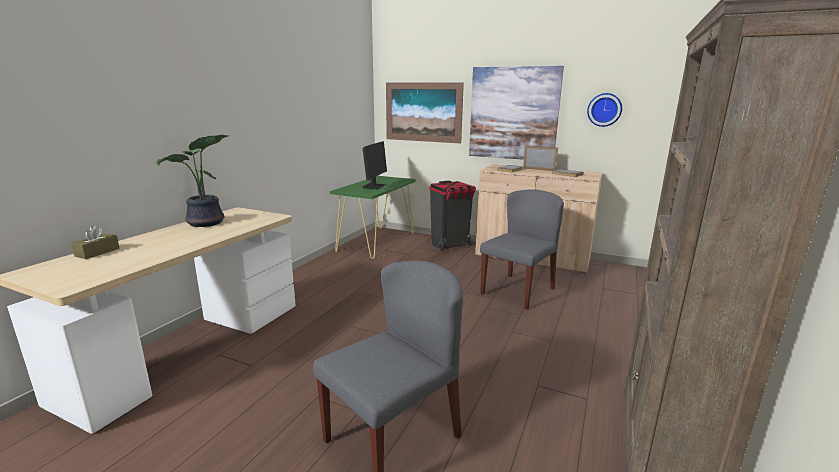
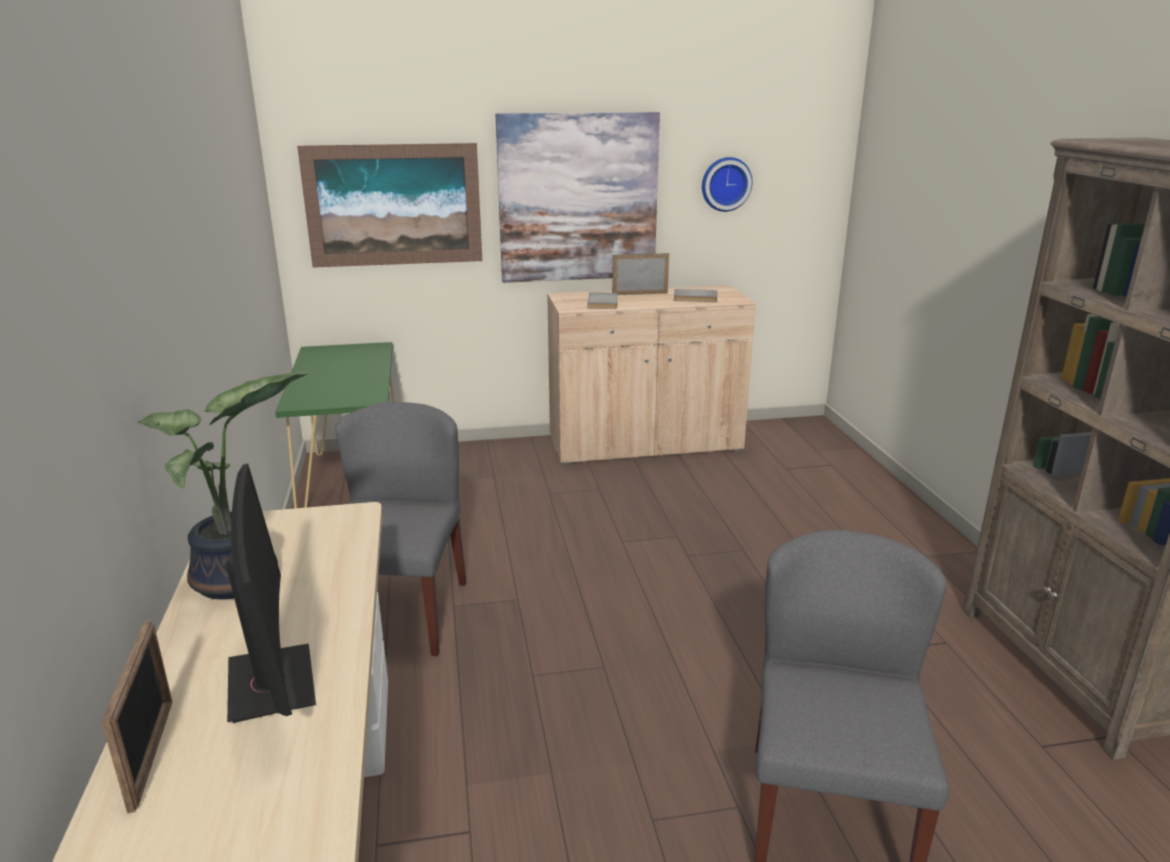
camera: 35 degrees left, 5 degrees up
(97, 252) = (152, 753): brown tissue box -> picture frame
(374, 186) = (347, 378): monitor -> monitor (271, 683)
(450, 245) = (496, 457): black trash can -> none
(518, 291) = (694, 511): grey chair -> grey chair (401, 613)

